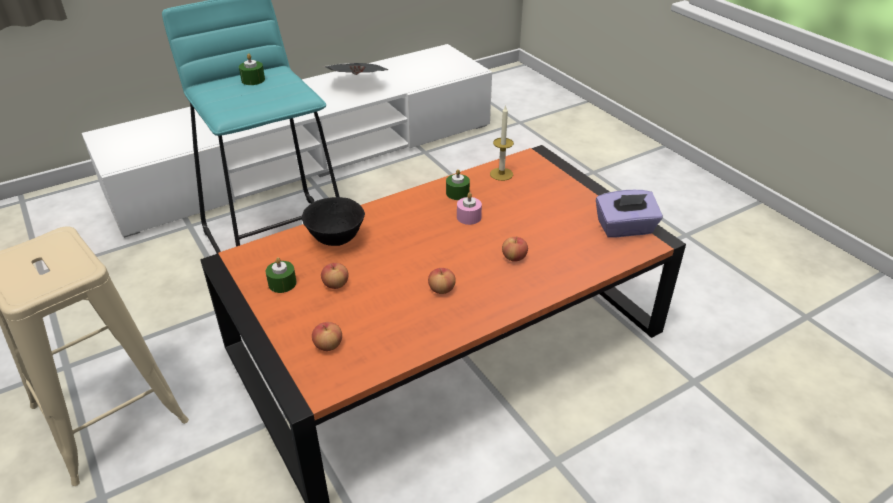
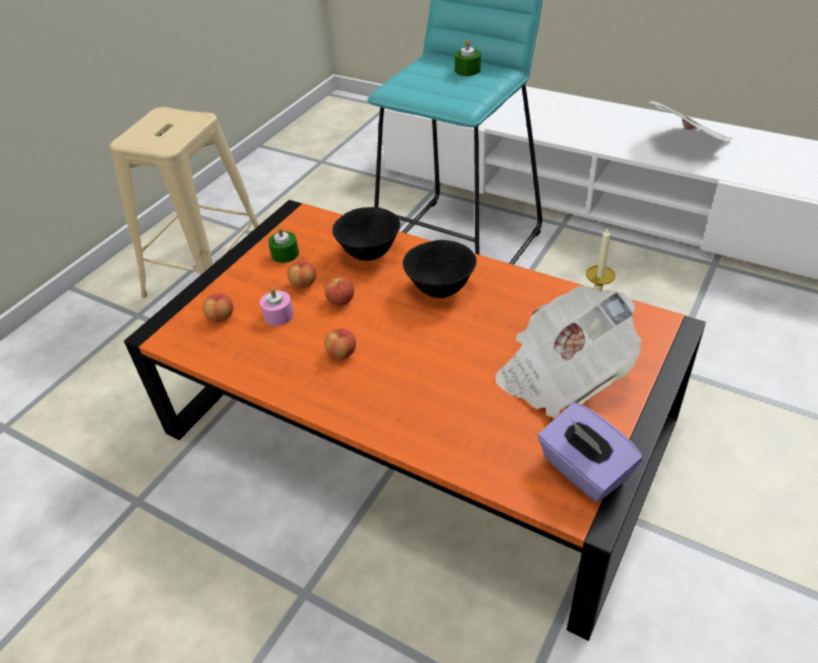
camera: 65 degrees right, 5 degrees up
(415, 221) = (440, 289): none -> black bowl
(457, 193) = (519, 296): green candle -> none
(469, 217) = (482, 322): pink candle -> pink candle (278, 315)
(514, 257) = (436, 386): apple -> apple (341, 301)
(544, 206) = (562, 374): none -> newspaper

